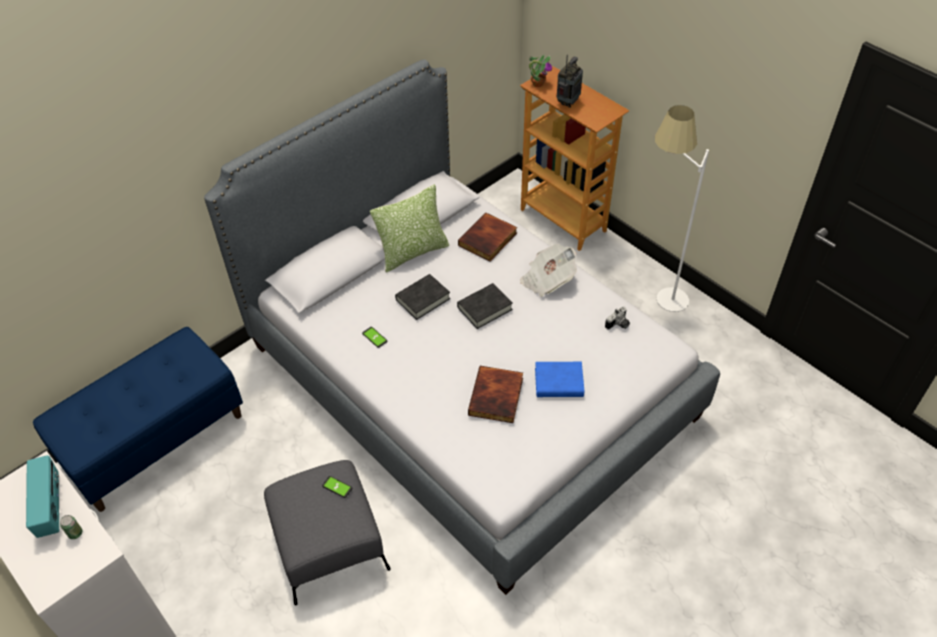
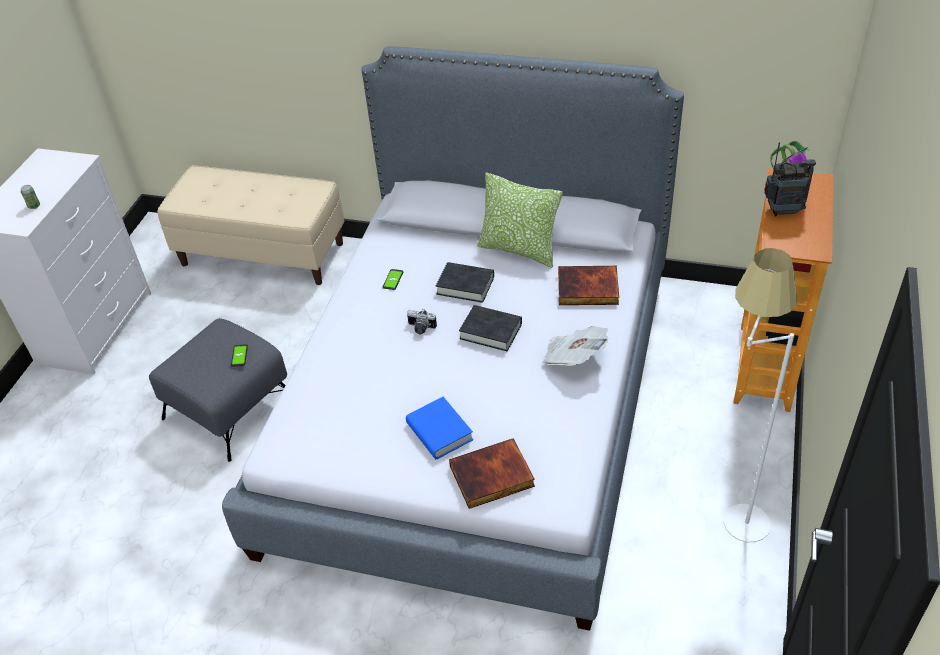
camera: 60 degrees right, 5 degrees down
(51, 506) = (51, 183): radio -> none
(156, 439) = (263, 253): blue bench -> beige bench
(497, 397) = (383, 393): book -> book (491, 477)
(618, 325) = (562, 444): camera -> camera (420, 328)

